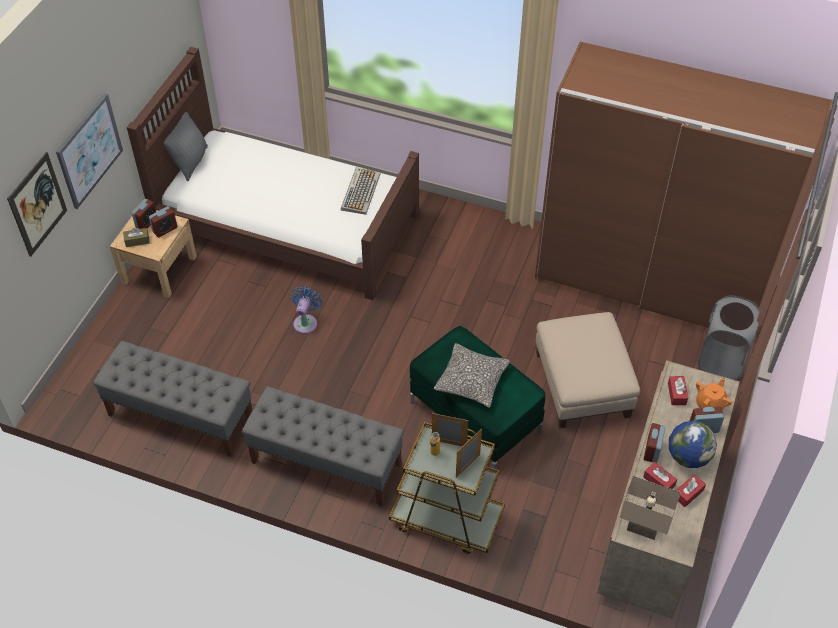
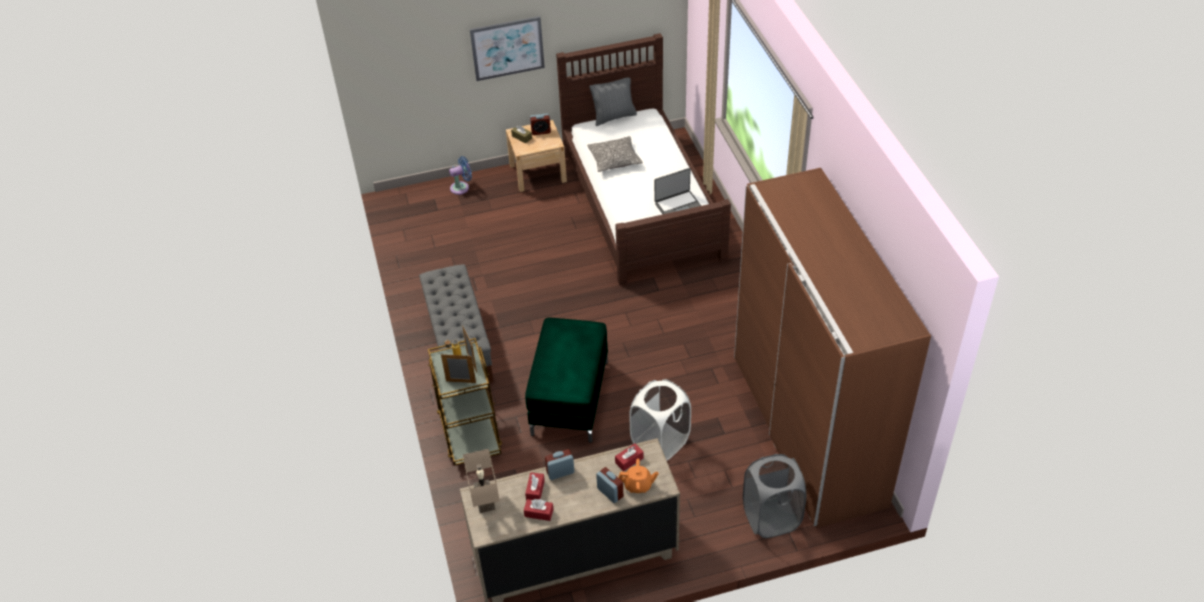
camera: 55 degrees right, 5 degrees down
(37, 204) = (437, 55): picture -> none
(165, 229) = (543, 142): alarm clock -> none
(180, 416) = (433, 255): grey bench -> none
(306, 322) = (566, 265): blue fan -> blue fan (461, 187)
(360, 191) = (678, 205): keyboard -> laptop
(471, 380) = (558, 355): pillow -> pillow (614, 159)
(583, 384) = (660, 442): beige ottoman -> white laundry basket
(688, 457) = (573, 496): globe -> none

